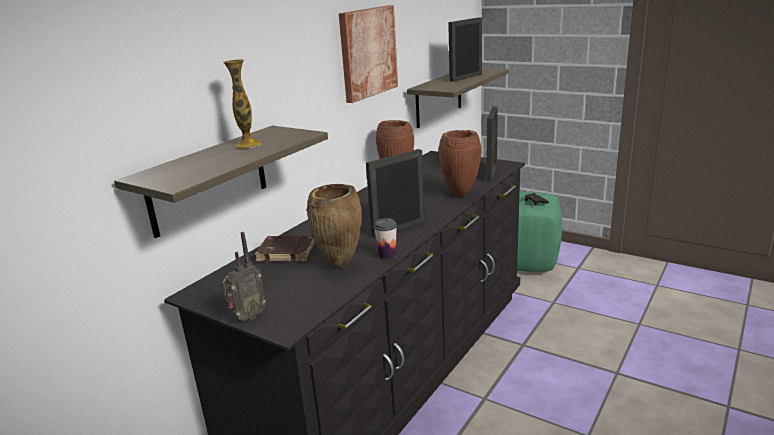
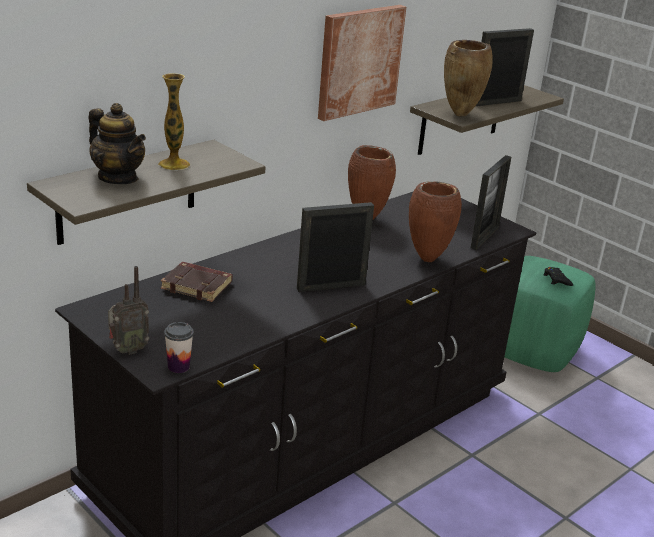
camera: 10 degrees right, 5 degrees up
(201, 161) = (118, 178): none -> teapot
(340, 266) = (245, 316): brown vase -> brown vase (460, 115)
(387, 255) = (300, 317): cup -> cup (178, 367)

